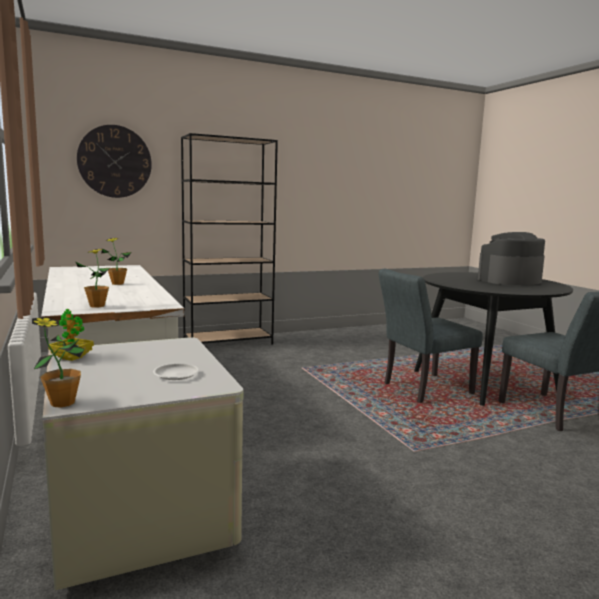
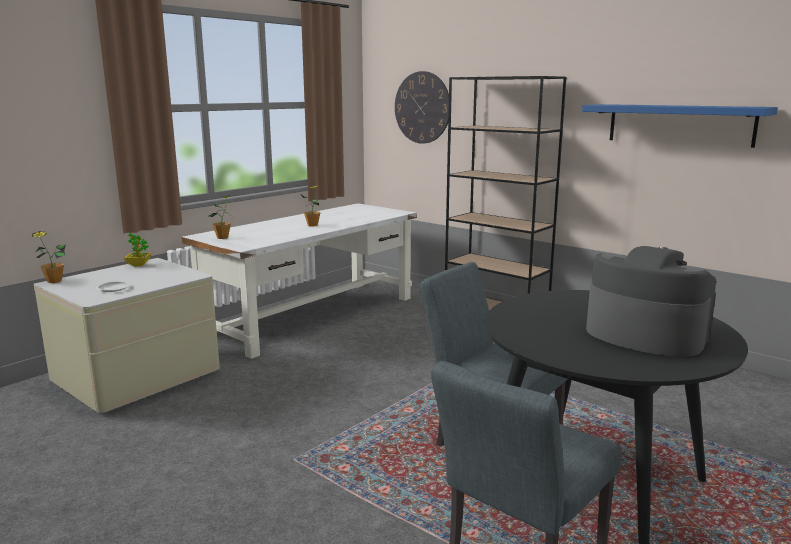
camera: 65 degrees right, 5 degrees up
(336, 180) = (679, 124): none -> blue shelf

